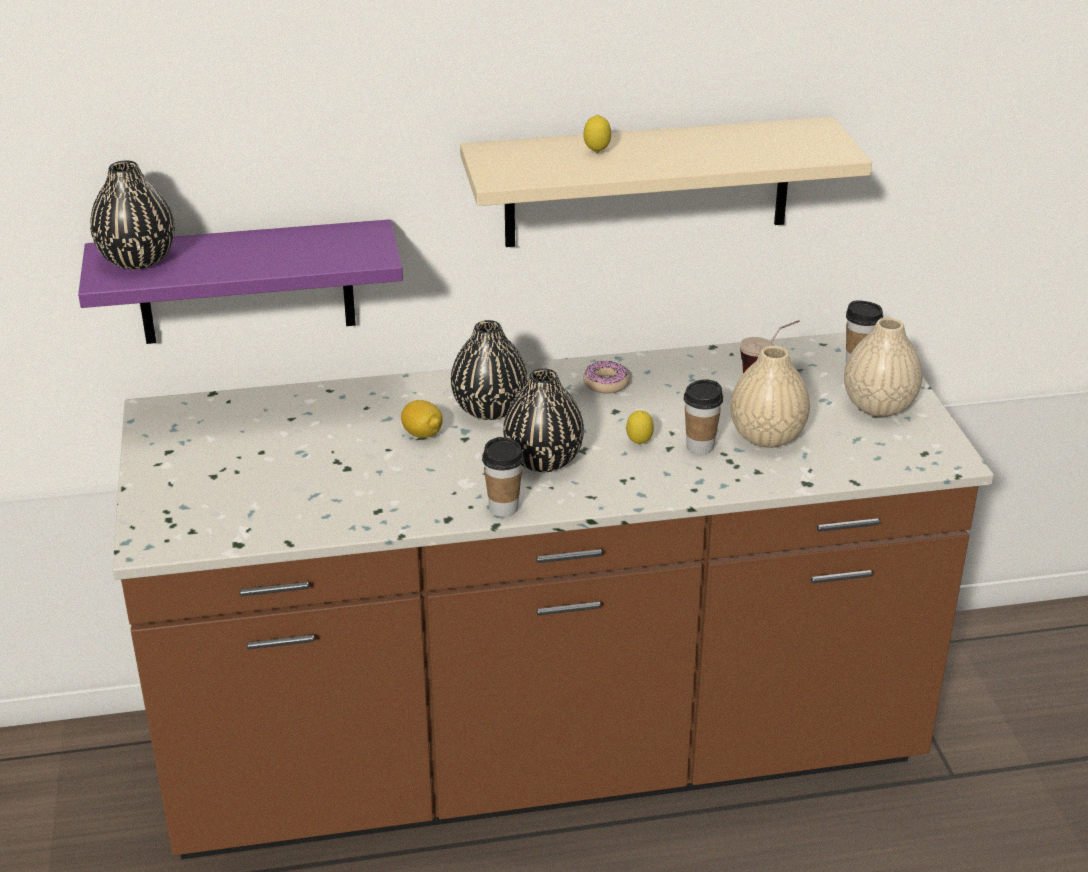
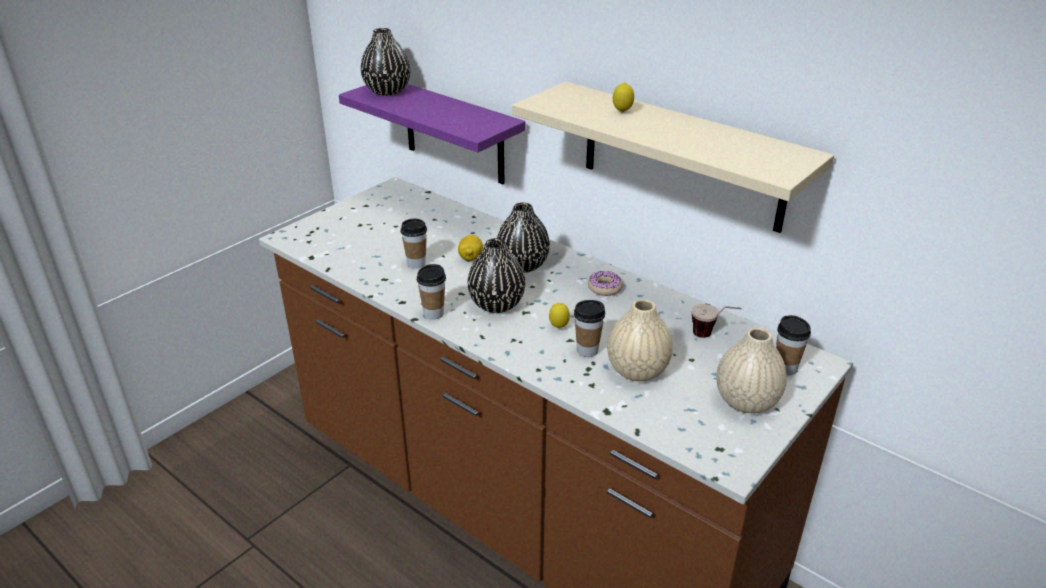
camera: 50 degrees right, 0 degrees up
(377, 474) = (416, 263): none -> cup

